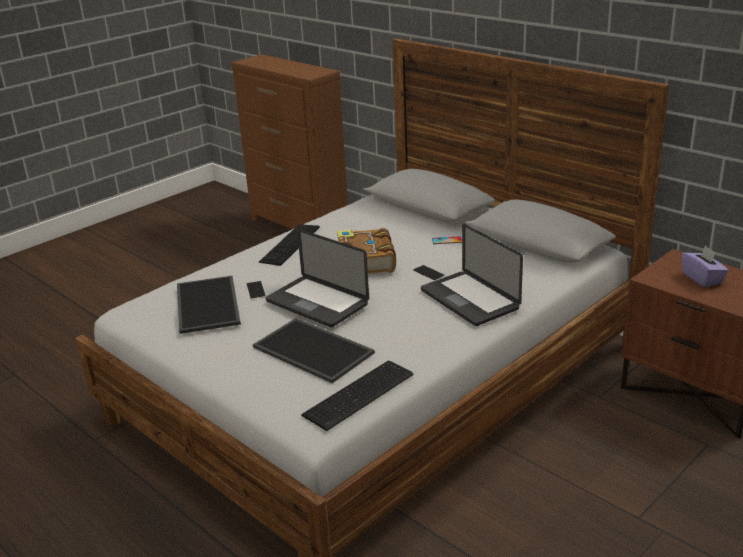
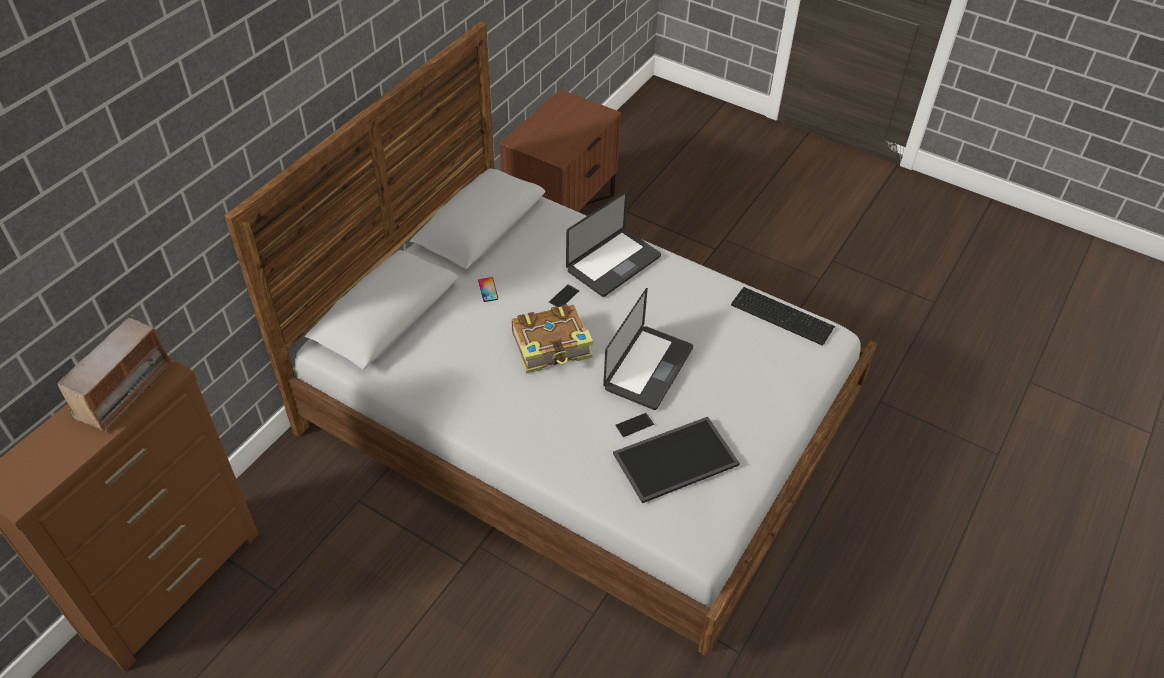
camera: 105 degrees left, 20 degrees up
(290, 244) = (511, 424): keyboard -> none
(303, 70) = (125, 390): none -> radio
(315, 349) = (728, 355): tray -> none
(702, 278) = (555, 131): purple tissue box -> none

